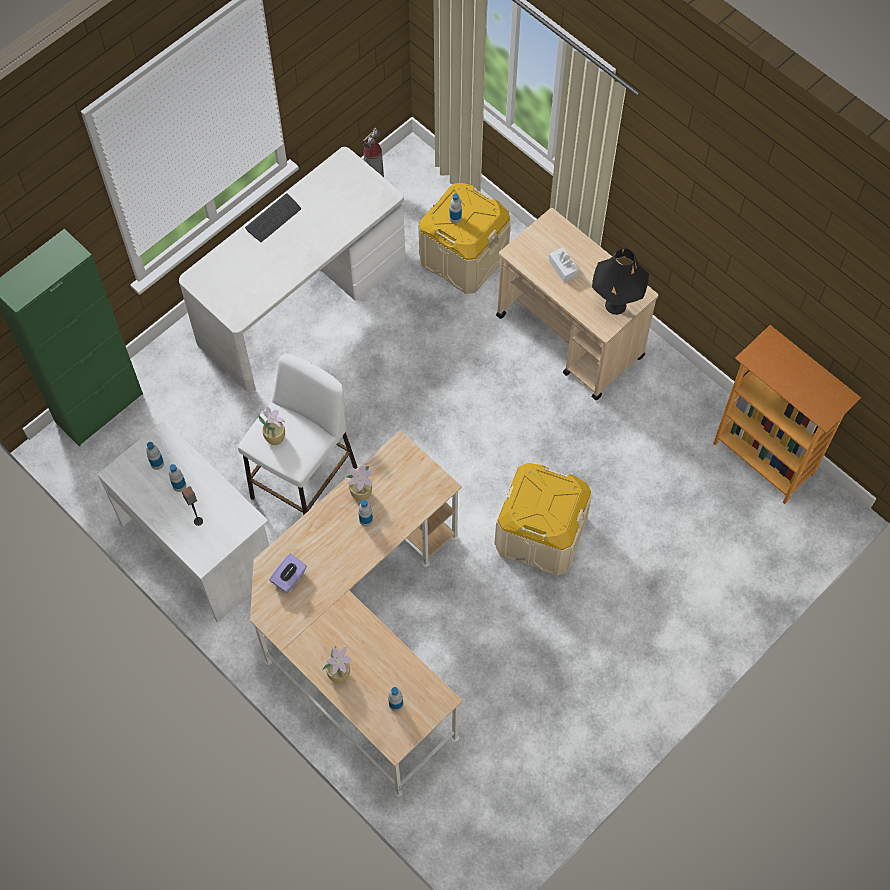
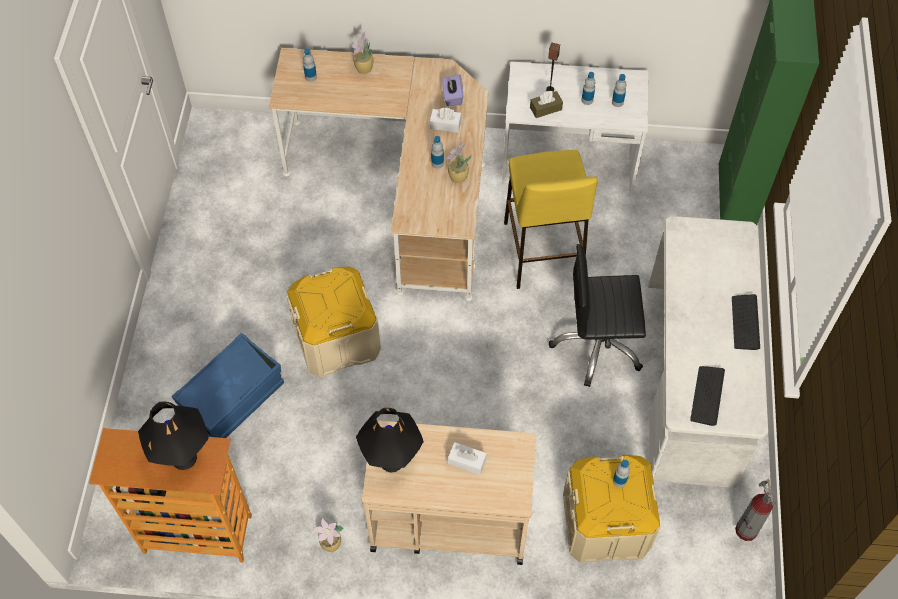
camera: 140 degrees right, 5 degrees down
(222, 505) = (545, 108): none -> brown tissue box
(275, 436) = (557, 169): potted plant -> potted plant (331, 544)
(304, 481) = (543, 252): white stool -> yellow stool
(323, 553) = (445, 124): none -> white tissue box
(341, 375) = (597, 345): none -> black office chair
(355, 194) = (707, 396): none -> keyboard
(664, 546) = (232, 399): none -> blue storage box
(779, 367) = (184, 458): none -> black table lamp

